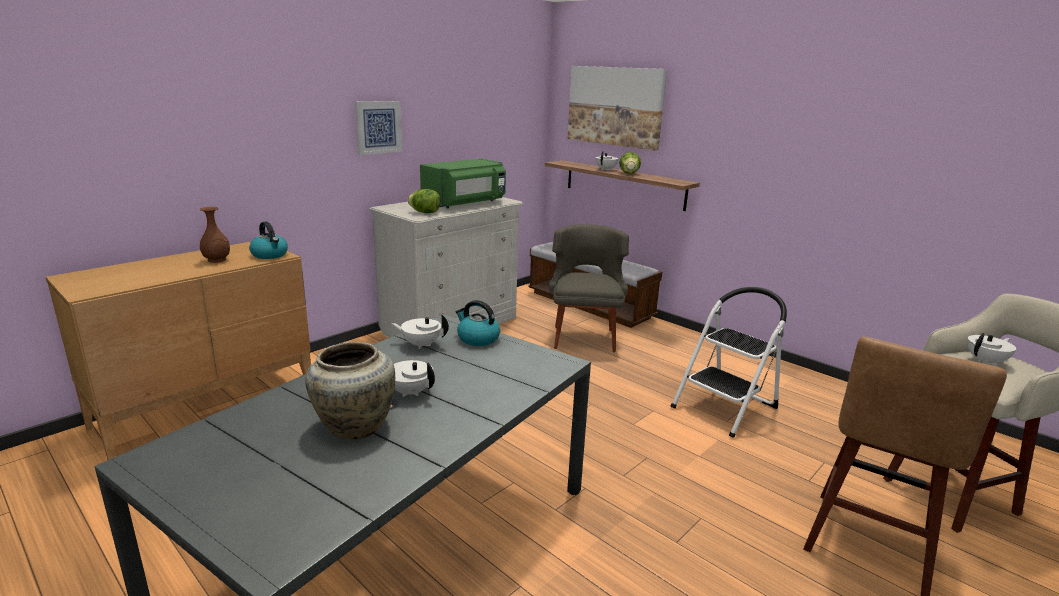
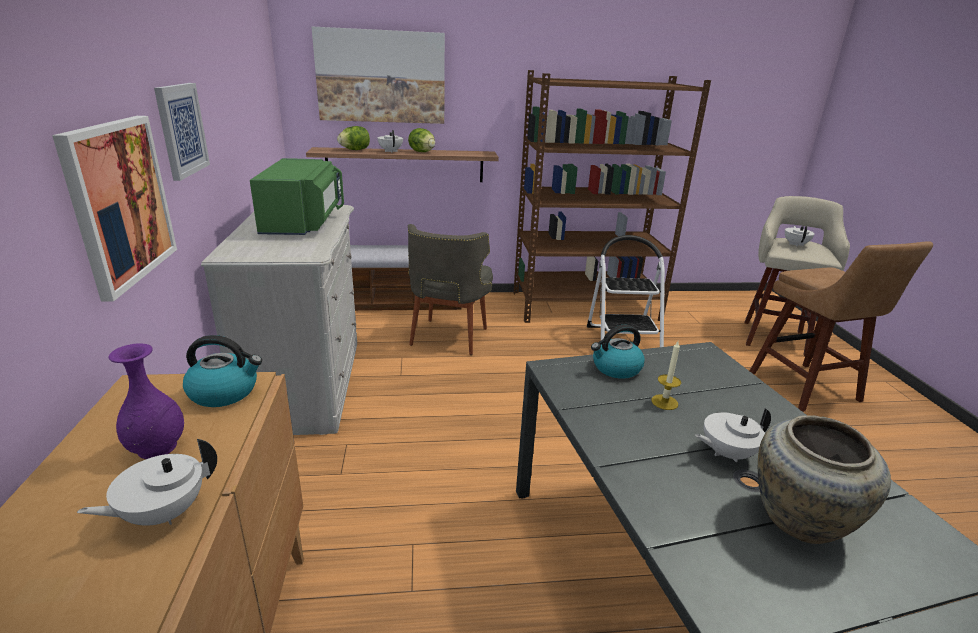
camera: 50 degrees left, 5 degrees up
(217, 260) = (158, 448): brown vase -> purple vase
(298, 156) = (120, 202): none -> picture
(421, 344) = (602, 403): white teapot -> white teapot (163, 513)
(425, 212) = (299, 247): lettuce -> lettuce (355, 150)
(452, 362) = (664, 402): none -> candle
(584, 339) = (449, 337): grey chair -> grey chair turned 120 degrees counterclockwise
(754, 369) = (585, 306): none -> brown bookcase

